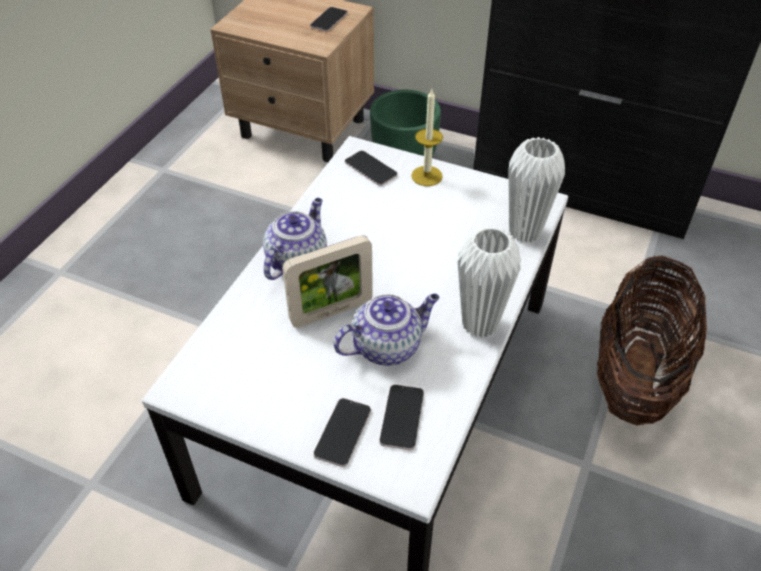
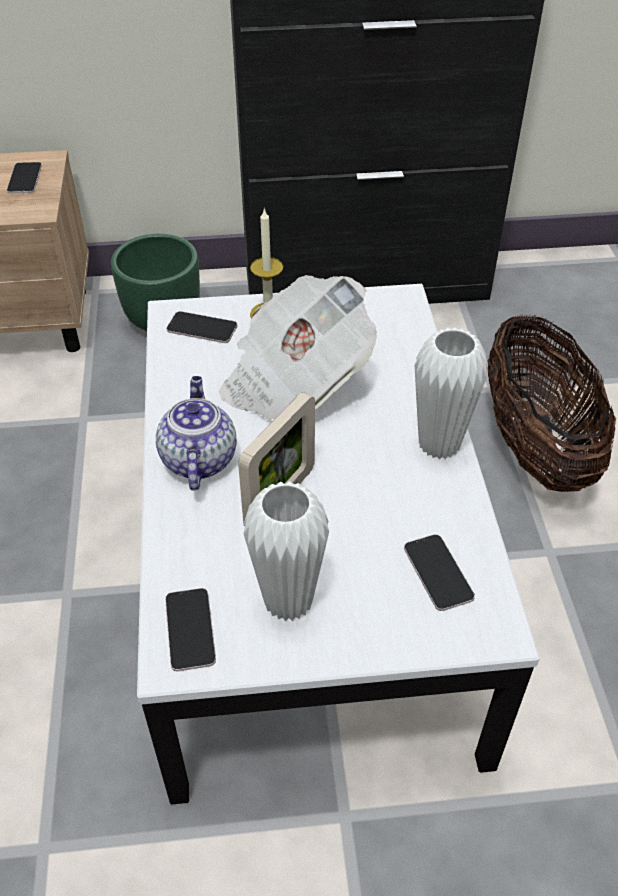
camera: 30 degrees left, 0 degrees up
(342, 432) = (392, 617): phone -> phone (190, 629)
(387, 346) = (367, 507): teapot -> none
(408, 232) = (294, 380): none -> newspaper
(525, 232) = (410, 335): white vase -> white vase (288, 601)

